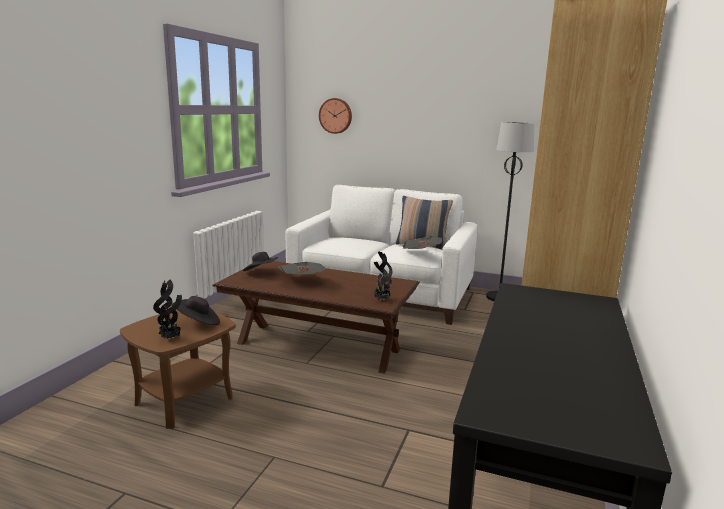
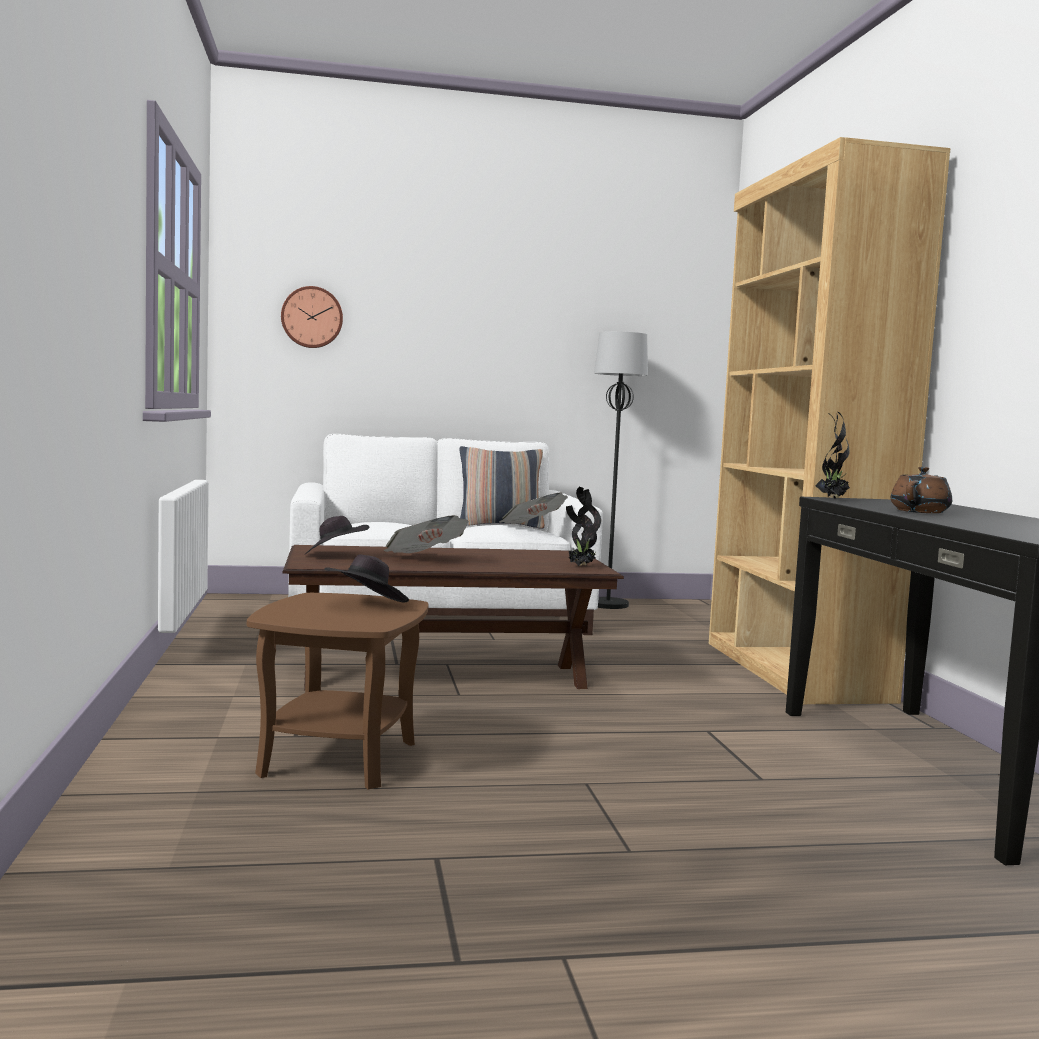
camera: 30 degrees left, 10 degrees down
(171, 338) = (365, 619): potted plant -> potted plant (833, 499)
(531, 326) = (920, 511): none -> brown teapot

